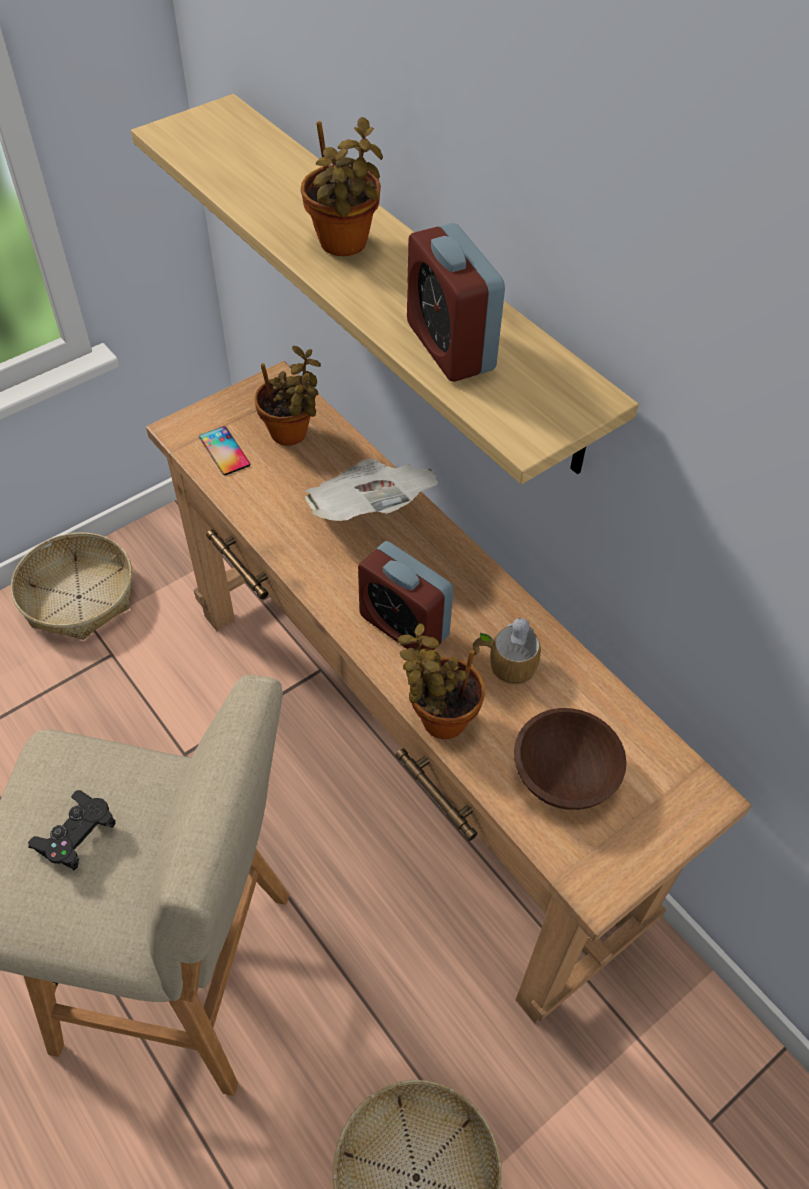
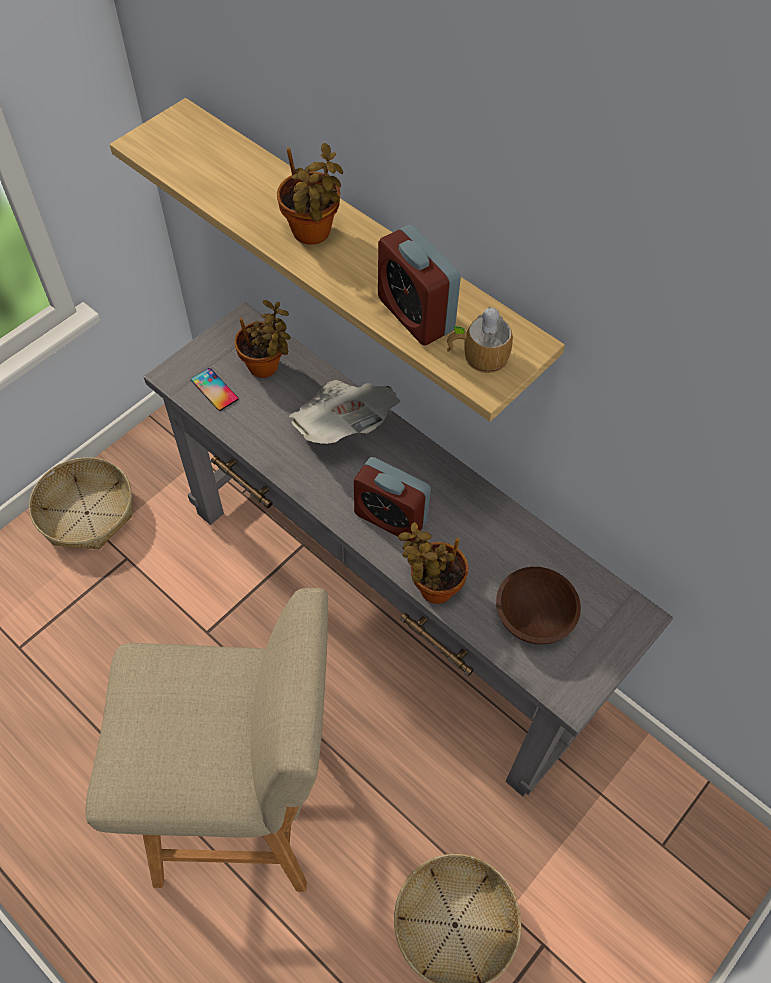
camera: 10 degrees left, 5 degrees up
(77, 836) = (175, 724): black game controller -> none
(404, 757) = (385, 606): brown console table -> grey console table
(504, 663) = (473, 535): mug -> mug (477, 355)

